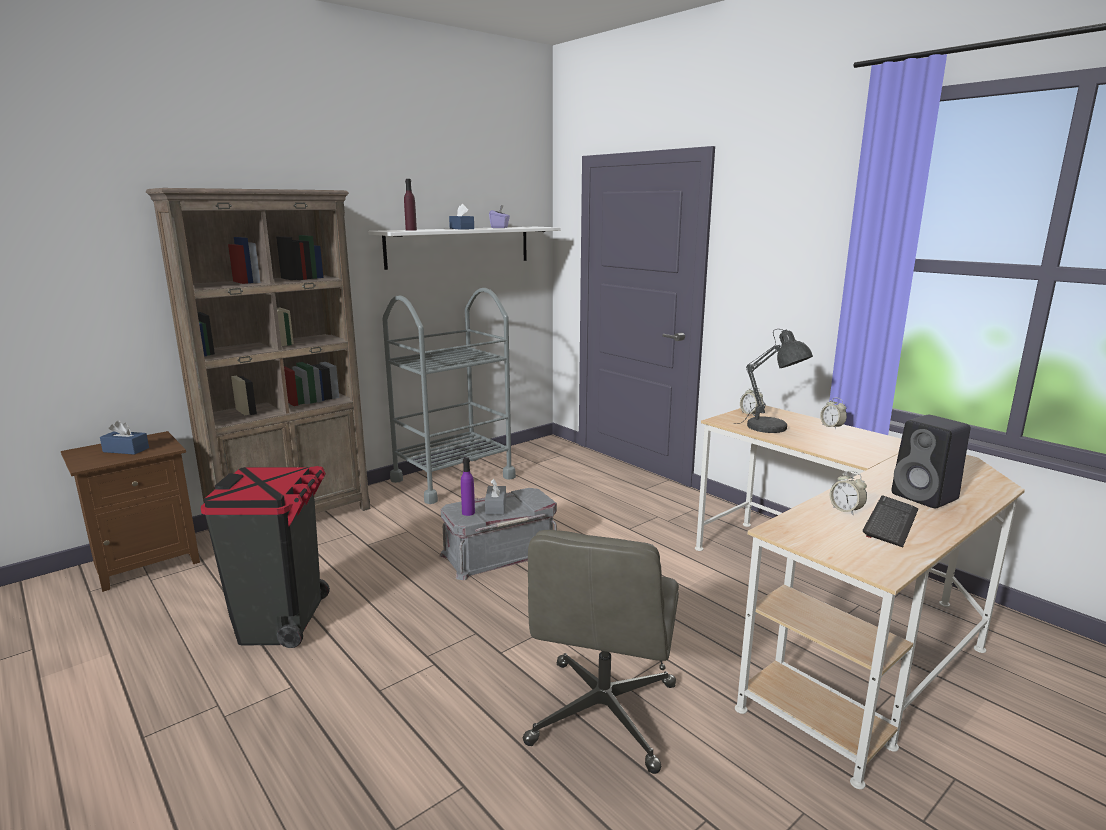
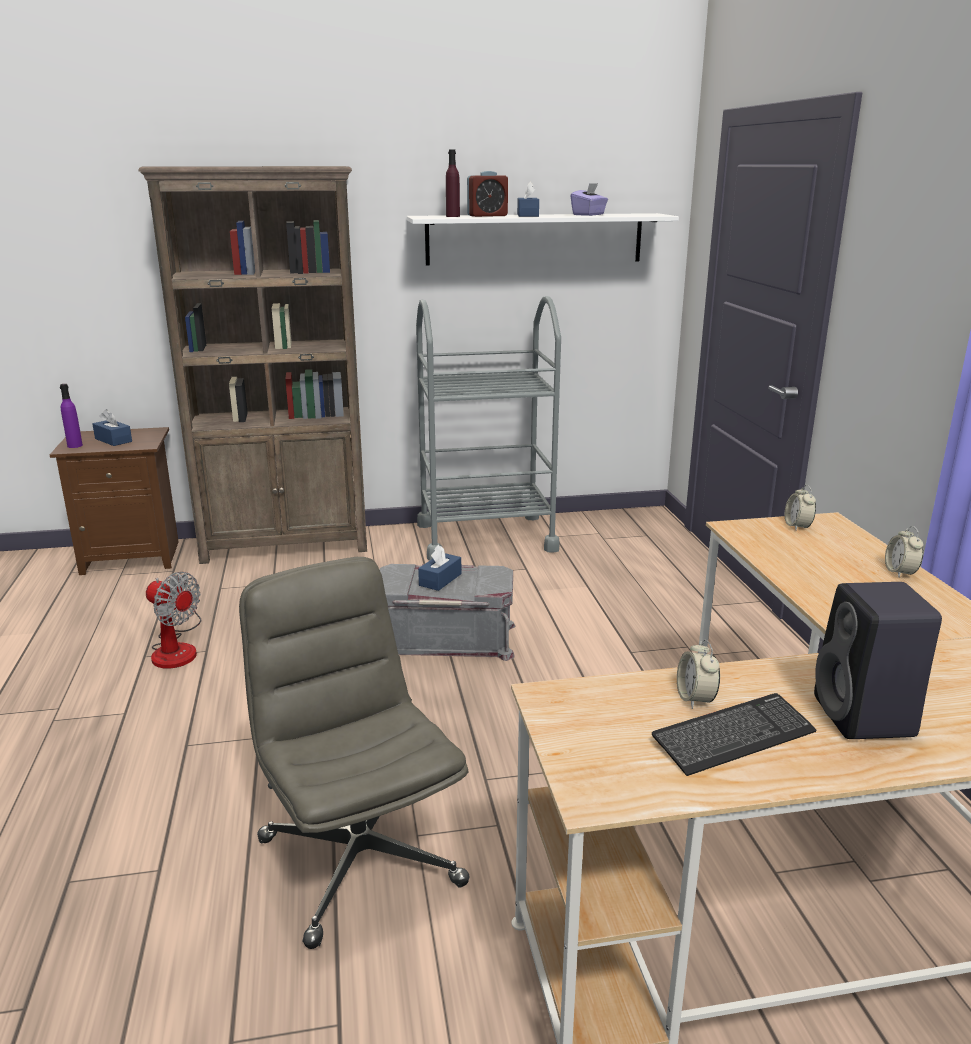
camera: 30 degrees right, 5 degrees up
(283, 622) = (177, 648): black trash can -> fan
(434, 229) = (487, 216): none -> alarm clock
(468, 512) = (401, 579): purple bottle -> purple bottle (75, 446)
(496, 506) = (440, 580): grey tissue box -> blue tissue box
(603, 715) = (358, 860): grey office chair -> grey office chair turned 105 degrees clockwise
(771, 428) = (792, 554): grey table lamp -> none

